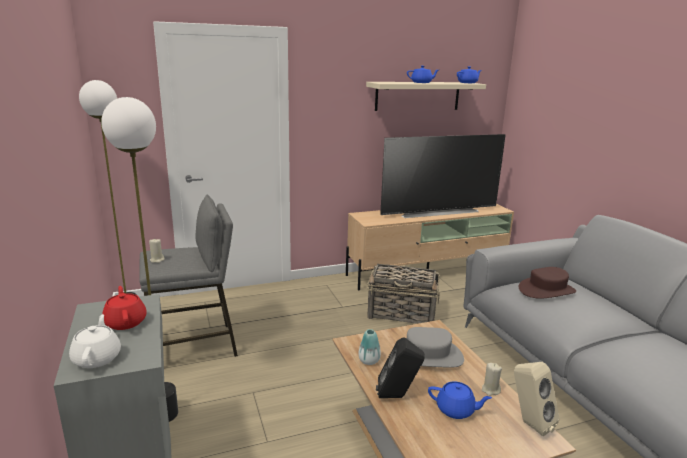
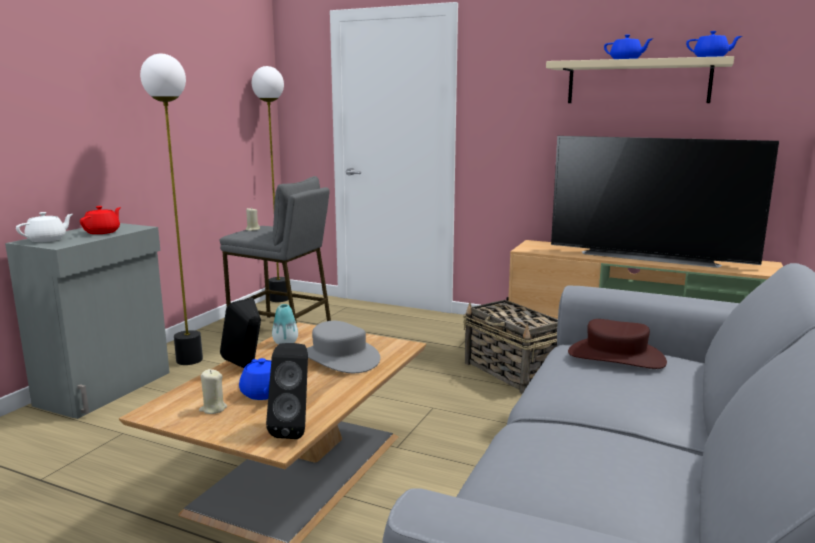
camera: 45 degrees right, 5 degrees down
(490, 390) = (327, 398): beige candle -> beige candle (213, 409)
(529, 424) = (294, 429): beige speaker -> black speaker

